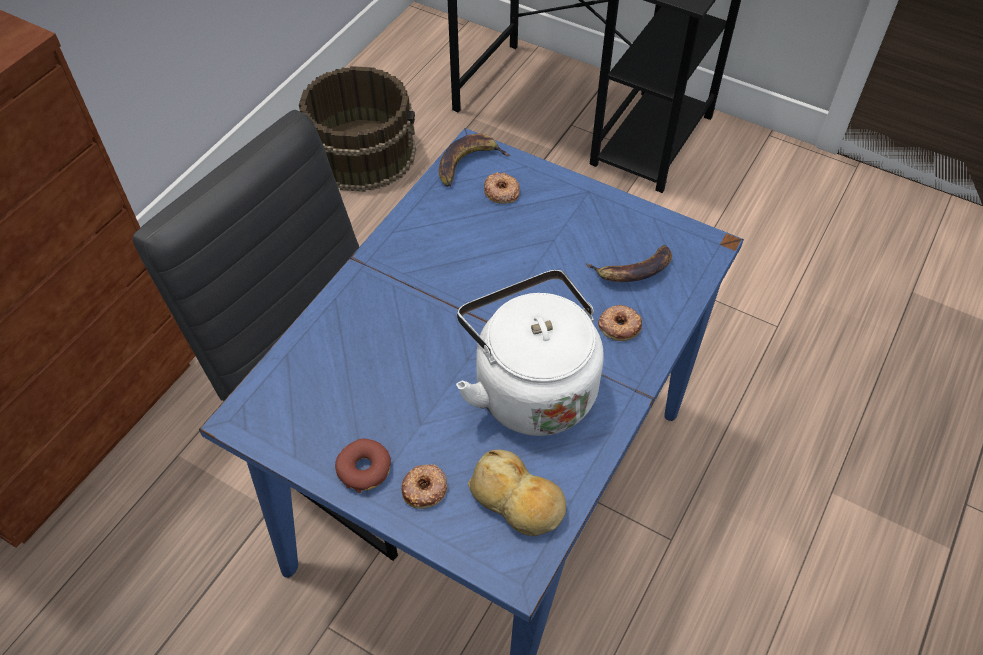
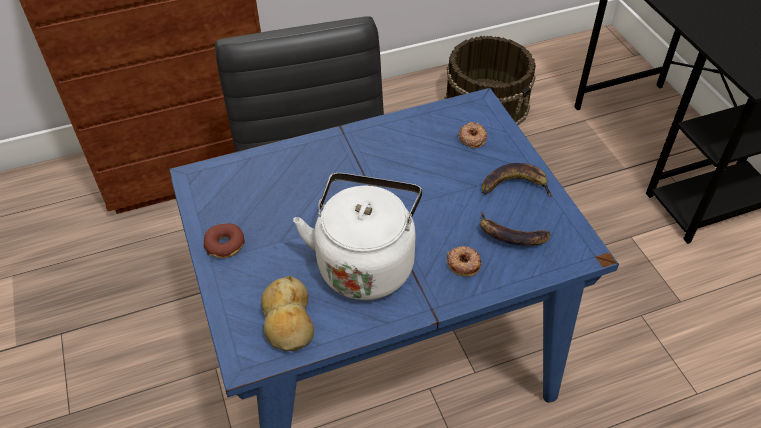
camera: 40 degrees right, 5 degrees down
(425, 489) = (245, 278): donut -> none
(468, 163) = (469, 110): banana -> banana (515, 185)

